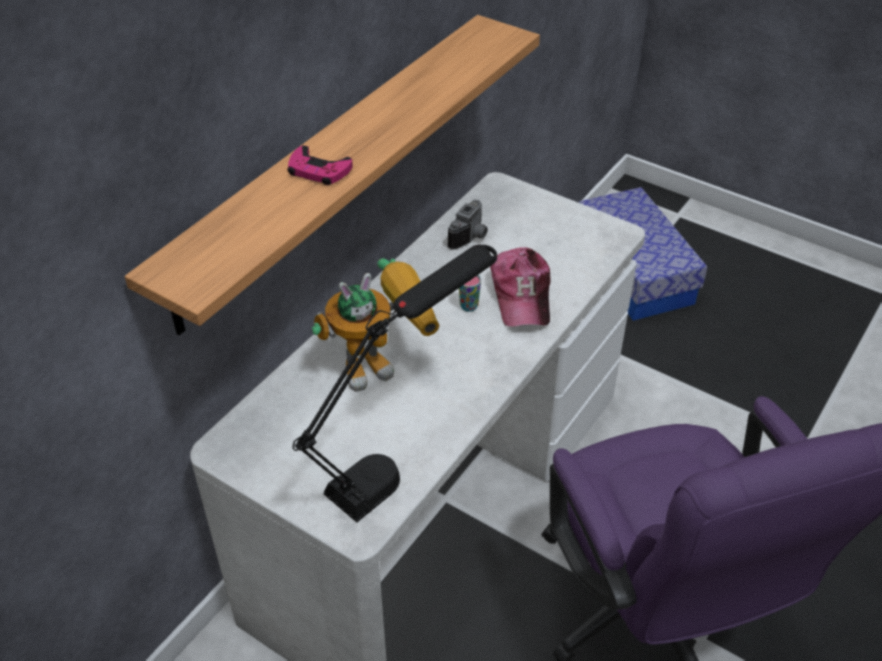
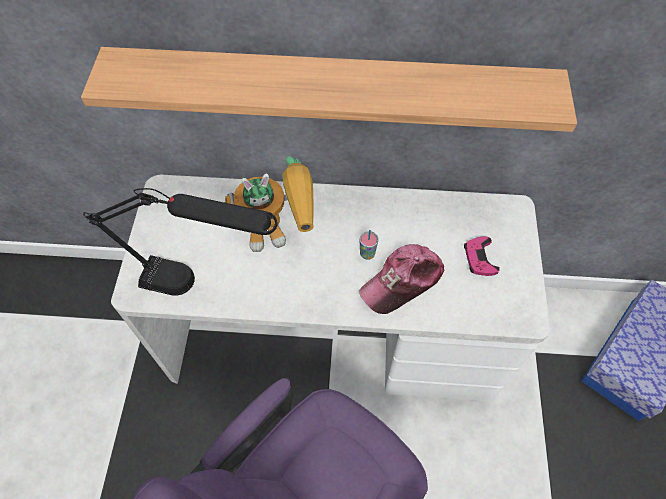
camera: 60 degrees right, 15 degrees up
(318, 171) = (268, 79): pink game controller -> pink game controller (479, 258)
(381, 361) = (280, 230): toy robot -> toy robot turned 45 degrees counterclockwise
(472, 237) = (442, 220): camera -> none

